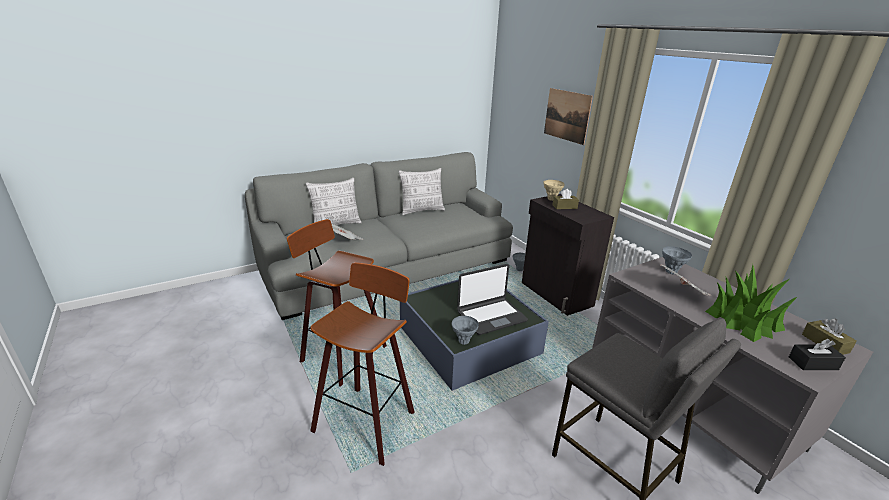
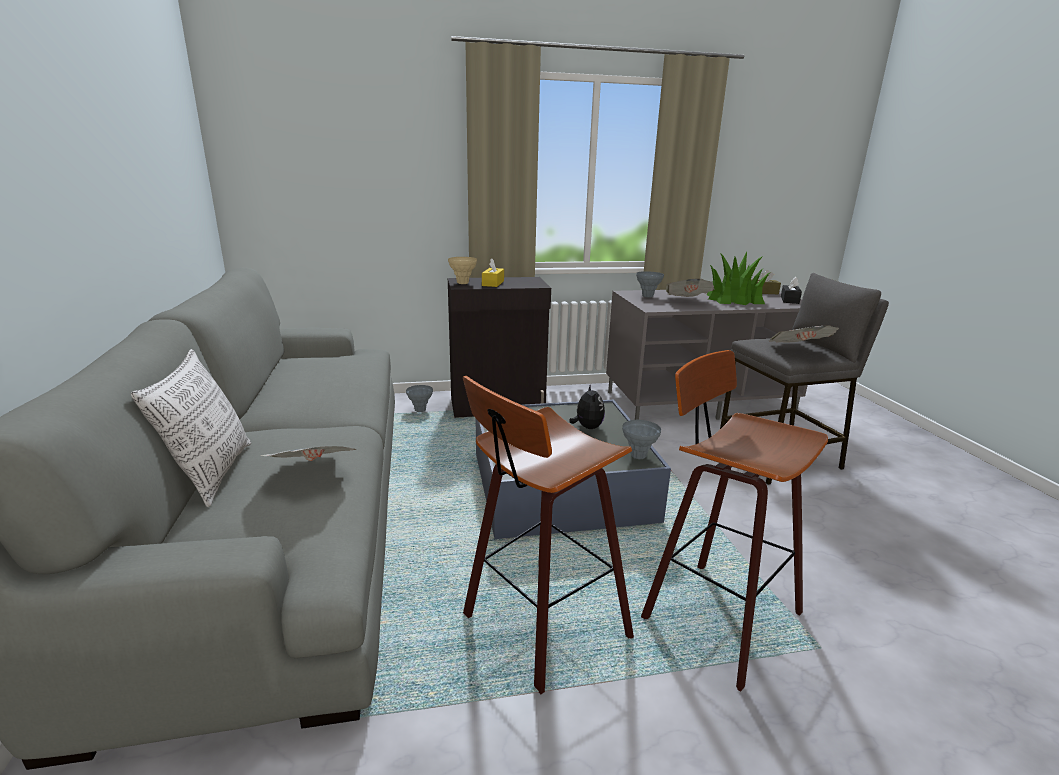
camera: 70 degrees left, 5 degrees down
(422, 210) = (274, 385): pillow -> none
(491, 316) = (587, 427): laptop -> plush toy
(564, 207) = (493, 283): brown tissue box -> yellow tissue box
(567, 115) = (408, 171): picture -> none
(616, 368) = (799, 351): none -> newspaper

